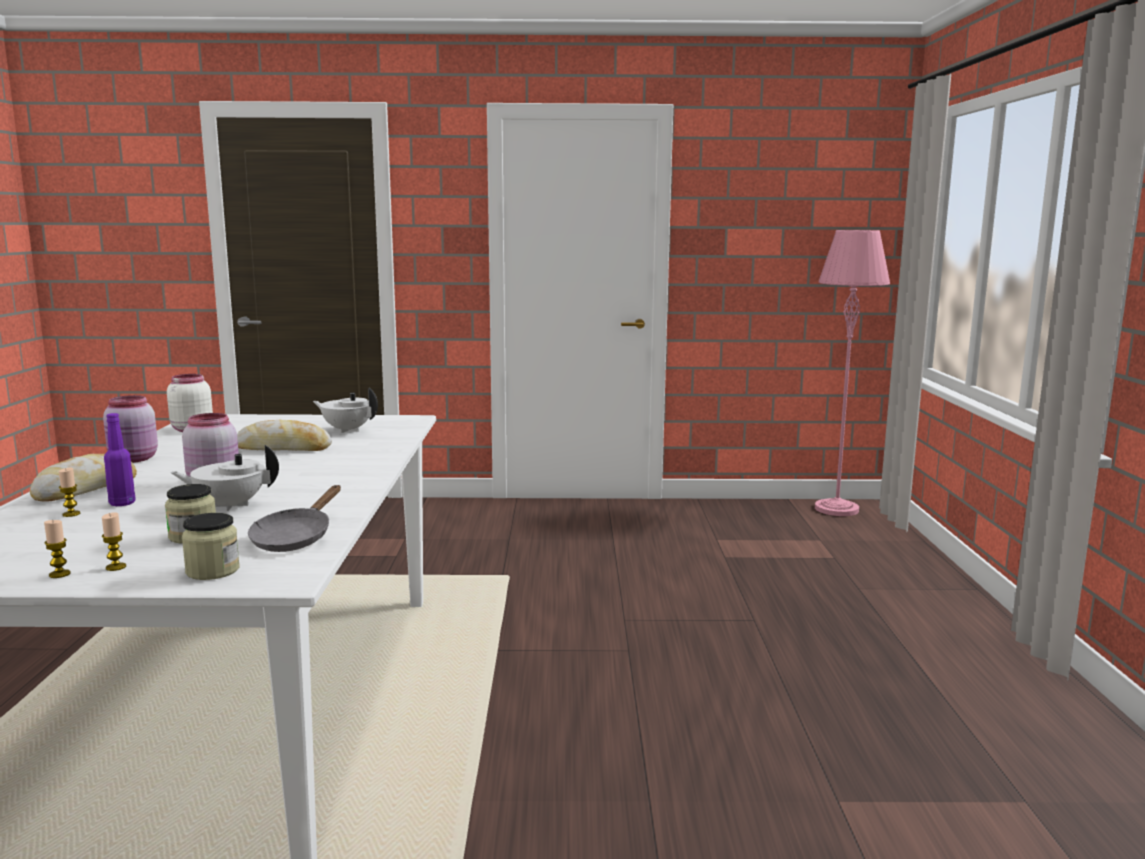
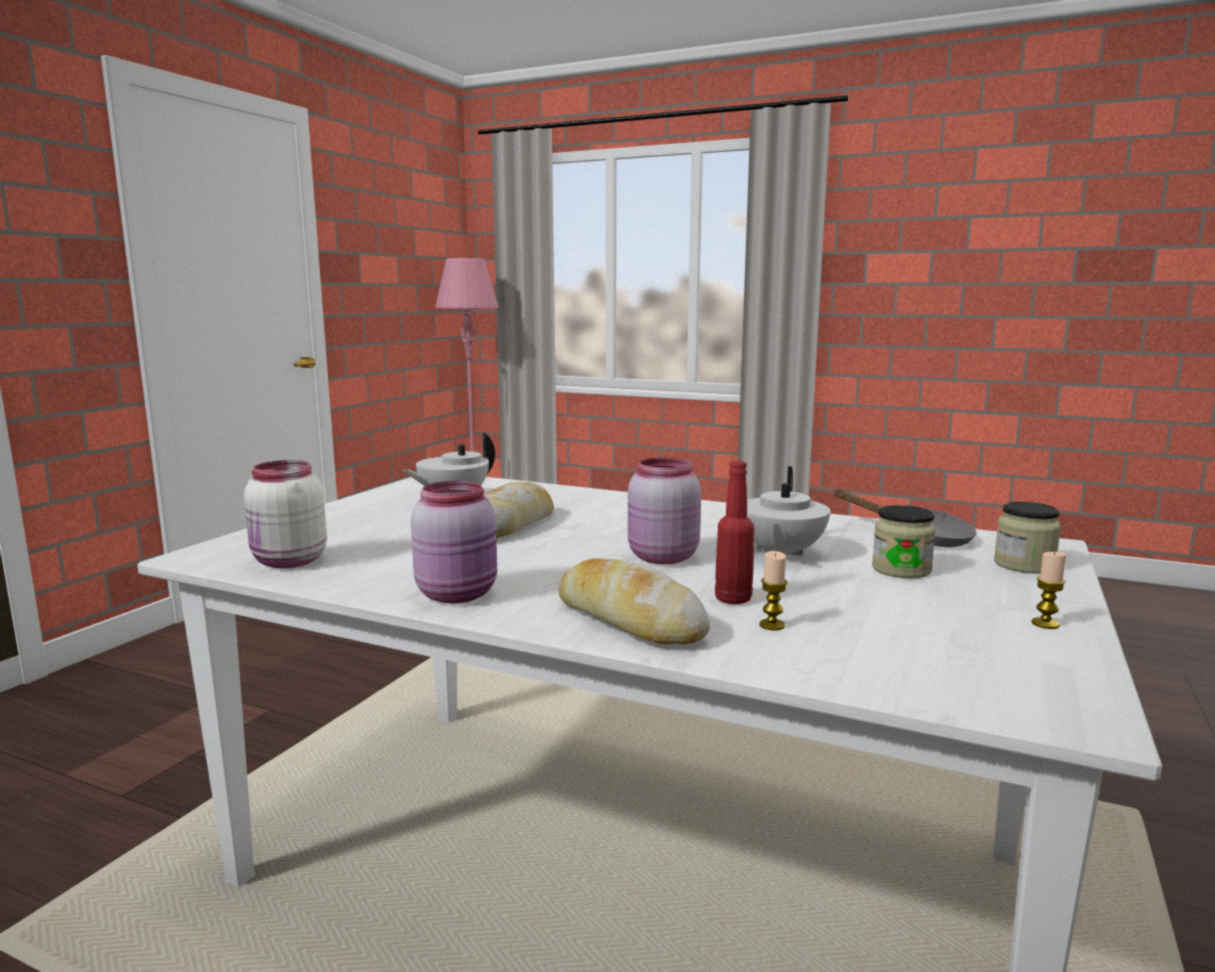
camera: 65 degrees left, 0 degrees up
(116, 567) = (1015, 600): candle -> none
(122, 503) = (733, 599): purple bottle -> red bottle

